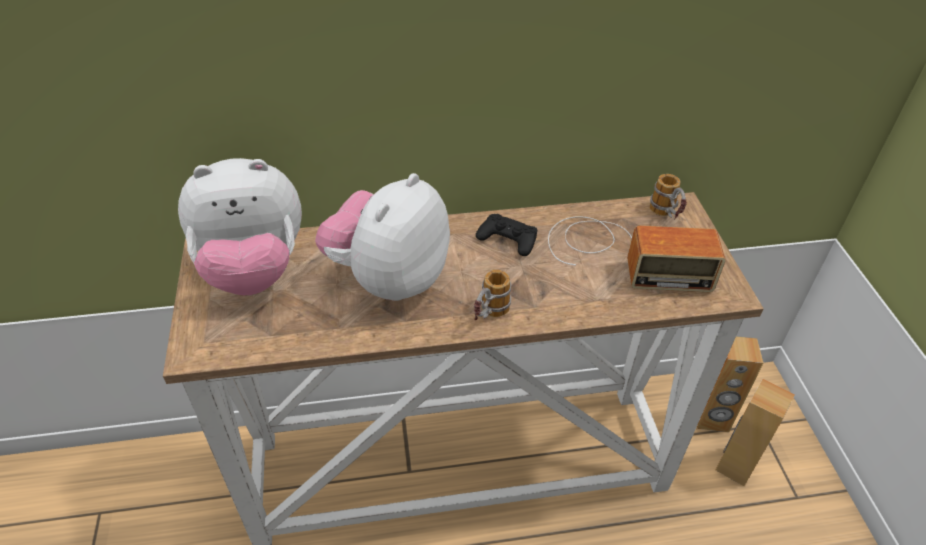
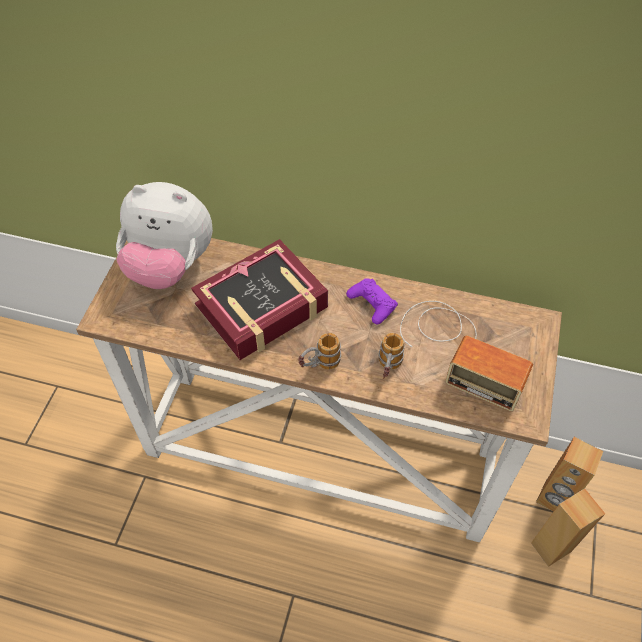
camera: 25 degrees right, 10 degrees up
(389, 279) = (262, 307): plush toy -> book
(508, 239) = (372, 303): black game controller -> purple game controller
(666, 216) = (520, 327): mug -> mug (388, 369)

